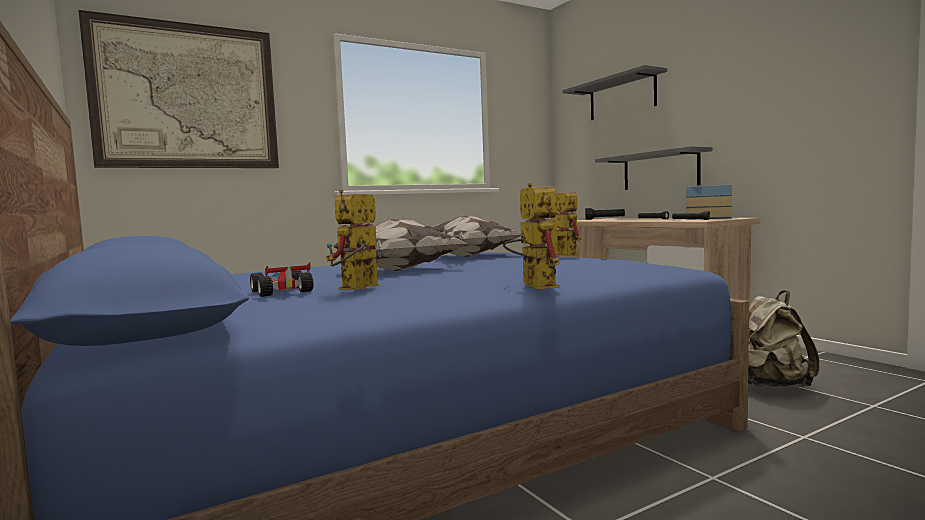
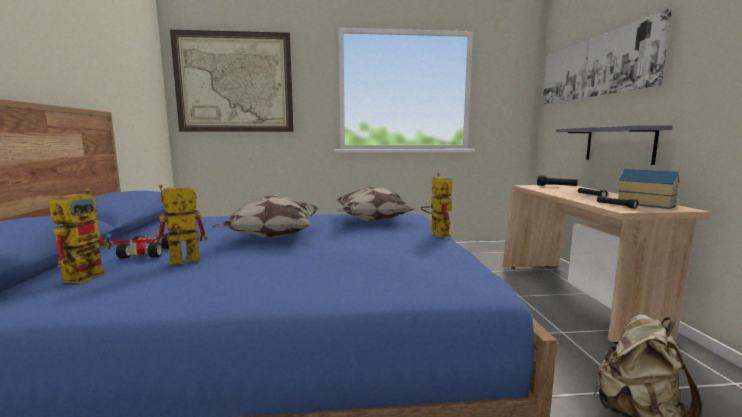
camera: 25 degrees right, 5 degrees up
(533, 285) = (282, 291): toy robot -> toy robot (88, 274)
(622, 97) = (594, 68): grey shelf -> picture

